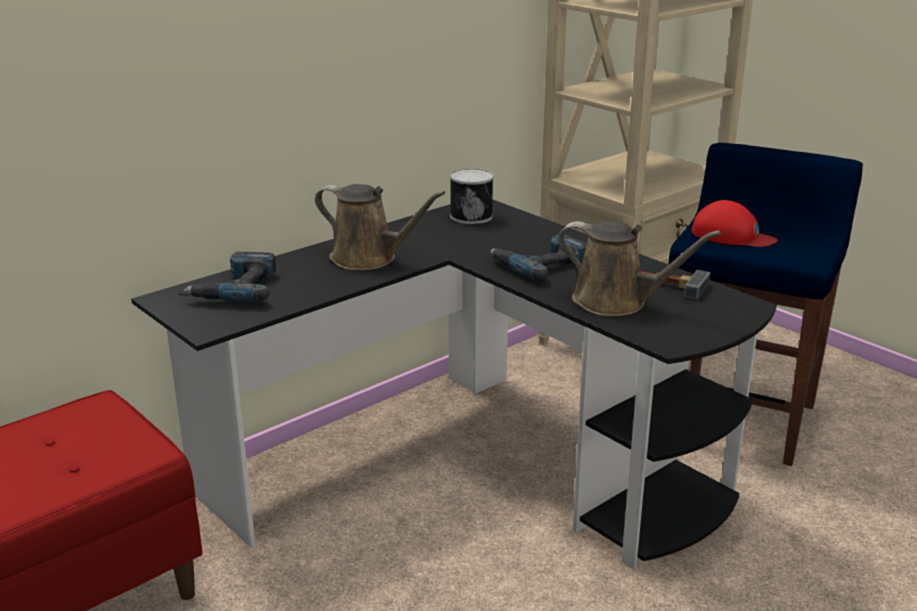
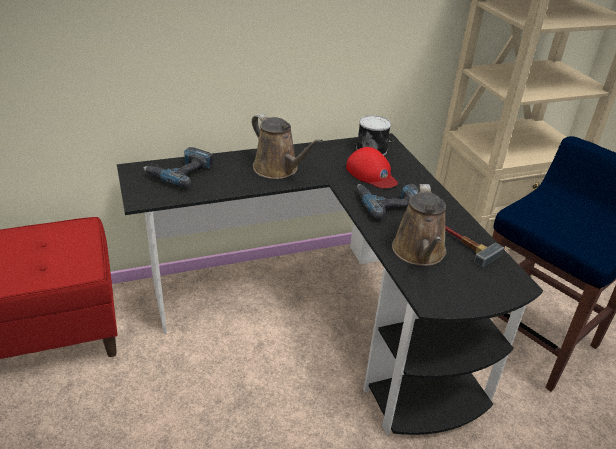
camera: 20 degrees right, 10 degrees up
(616, 302) = (419, 253): brown watering can -> brown watering can turned 45 degrees clockwise
(732, 236) = (551, 215): red cap -> red cap (371, 174)

